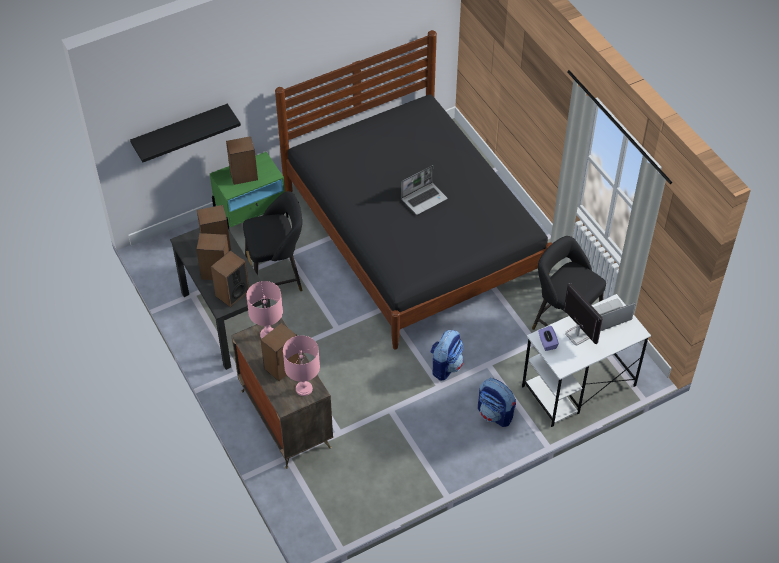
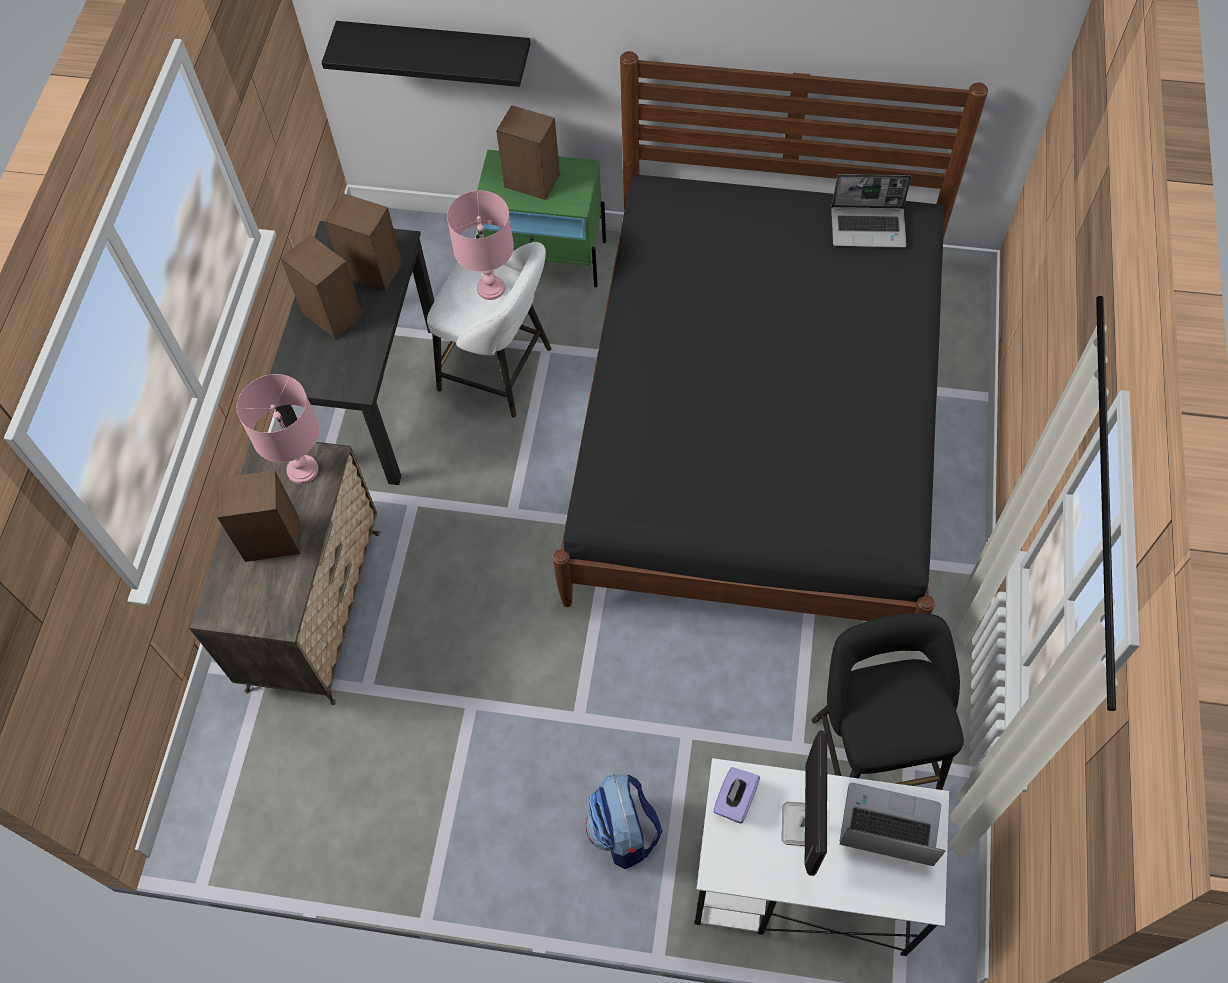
camera: 40 degrees right, 10 degrees up
(232, 293) = (322, 364): speaker -> none
(277, 276) = (501, 371): black stool -> white stool
(304, 389) = (267, 602): pink table lamp -> pink table lamp (490, 289)
(424, 199) = (763, 385): laptop -> laptop (869, 227)
(445, 366) = (617, 688): backpack -> none

